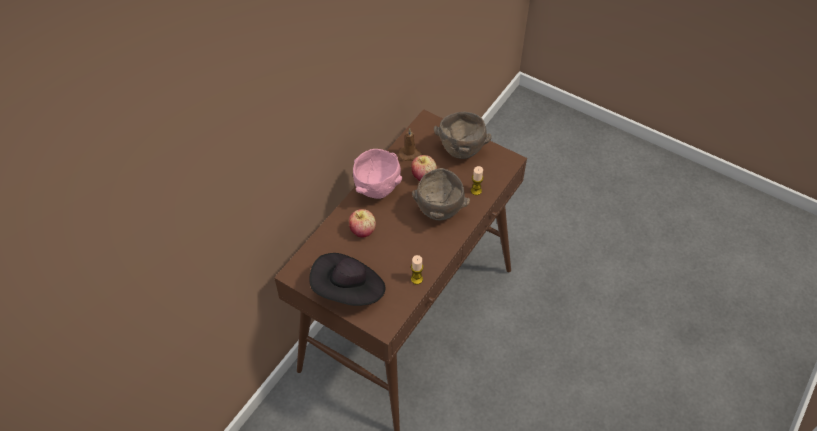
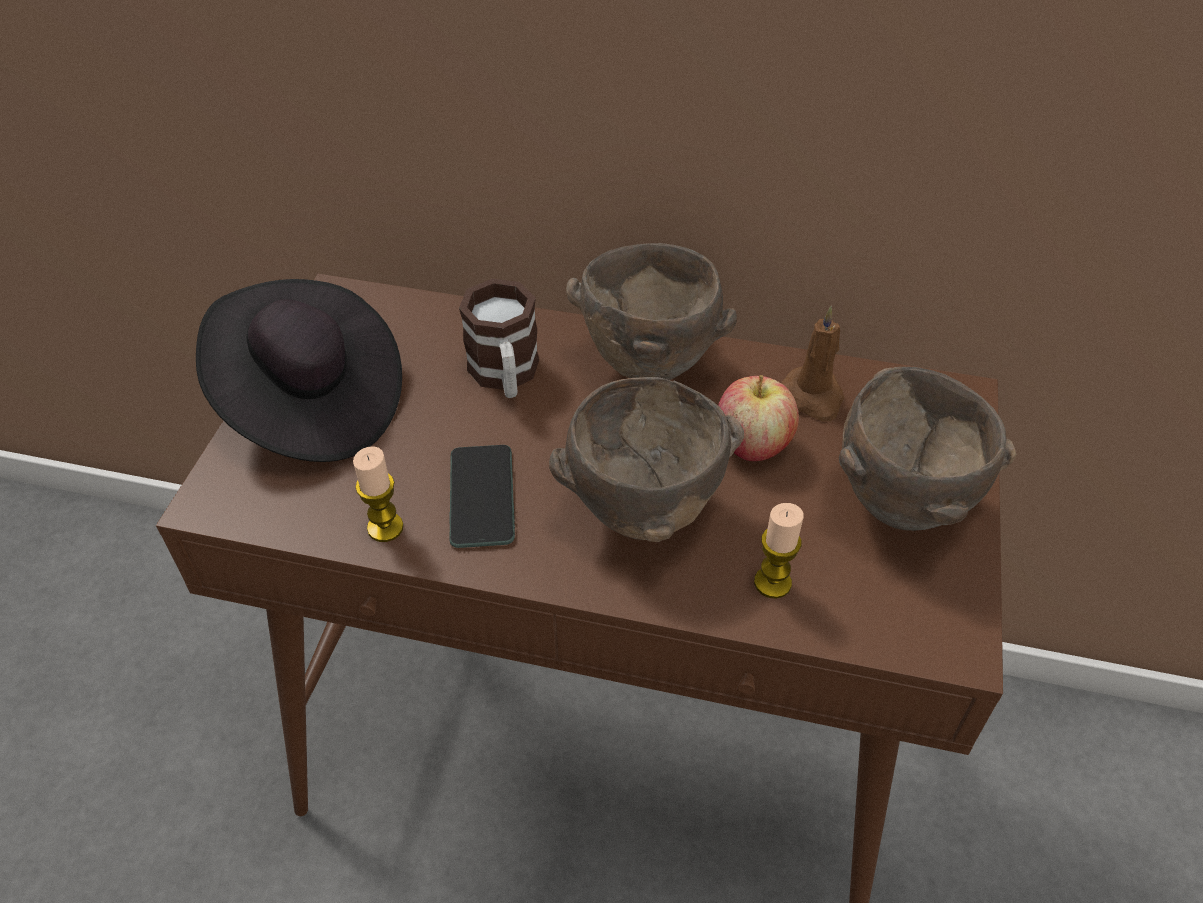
camera: 70 degrees right, 5 degrees down
(362, 231) = (505, 376): apple -> mug
(377, 190) = (652, 366): pink bowl -> brown bowl
(414, 251) = (482, 496): none -> phone

